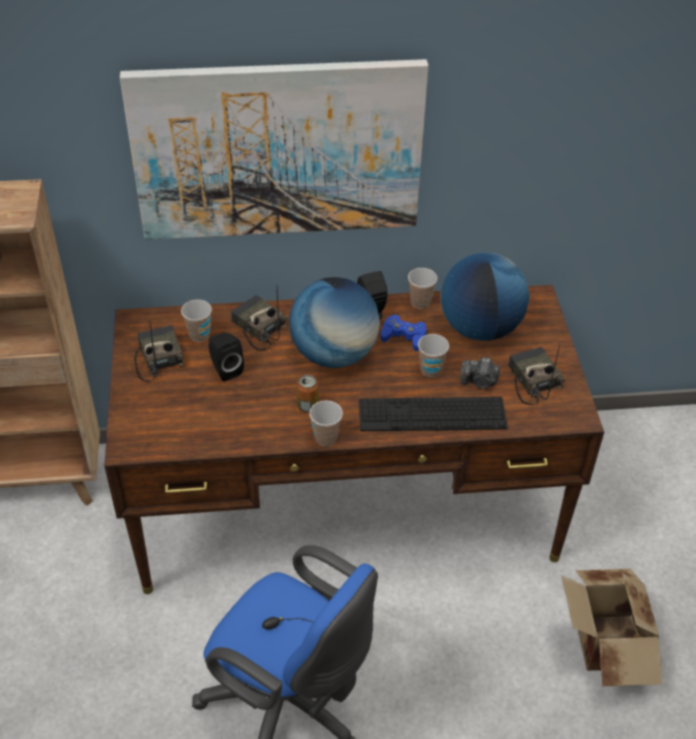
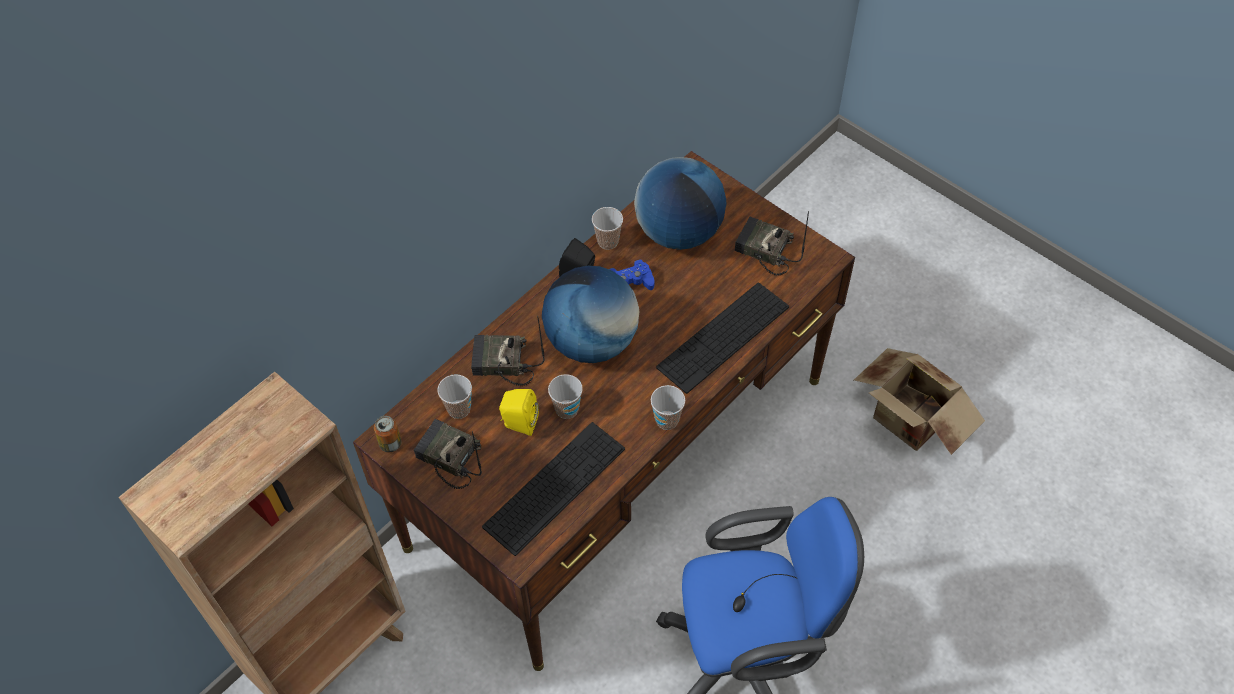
camera: 40 degrees left, 10 degrees up
(200, 423) = (555, 487): none -> keyboard
(225, 369) = (519, 423): black speaker -> yellow speaker
(278, 150) = (465, 190): picture -> none
(307, 406) = (622, 404): can -> can (390, 443)
(430, 370) = (681, 298): cup -> cup (567, 409)
(479, 382) = (728, 281): camera -> none

